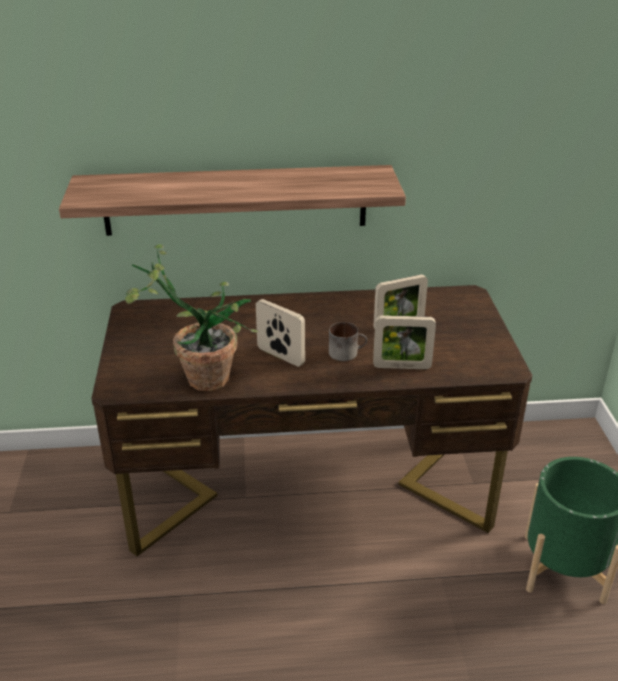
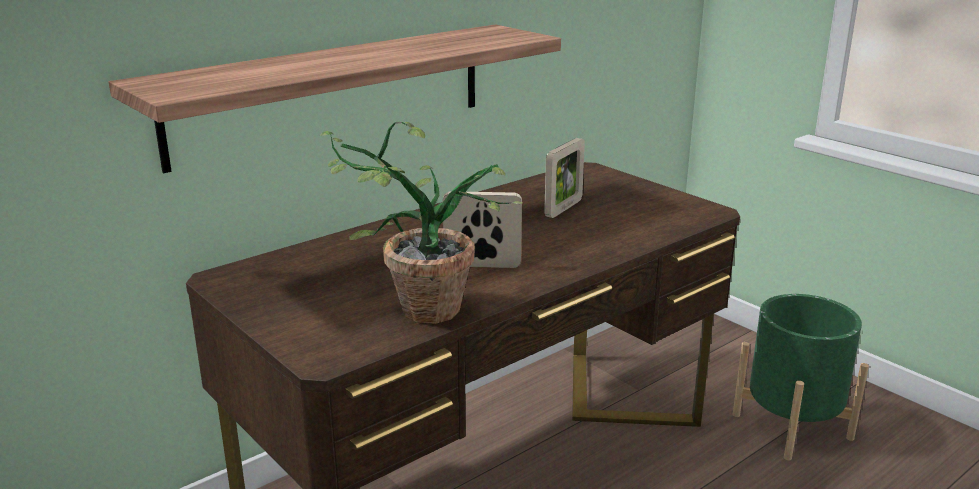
camera: 35 degrees left, 10 degrees down
(347, 352) = (546, 241): mug -> none
(402, 366) = (618, 236): picture frame -> none

